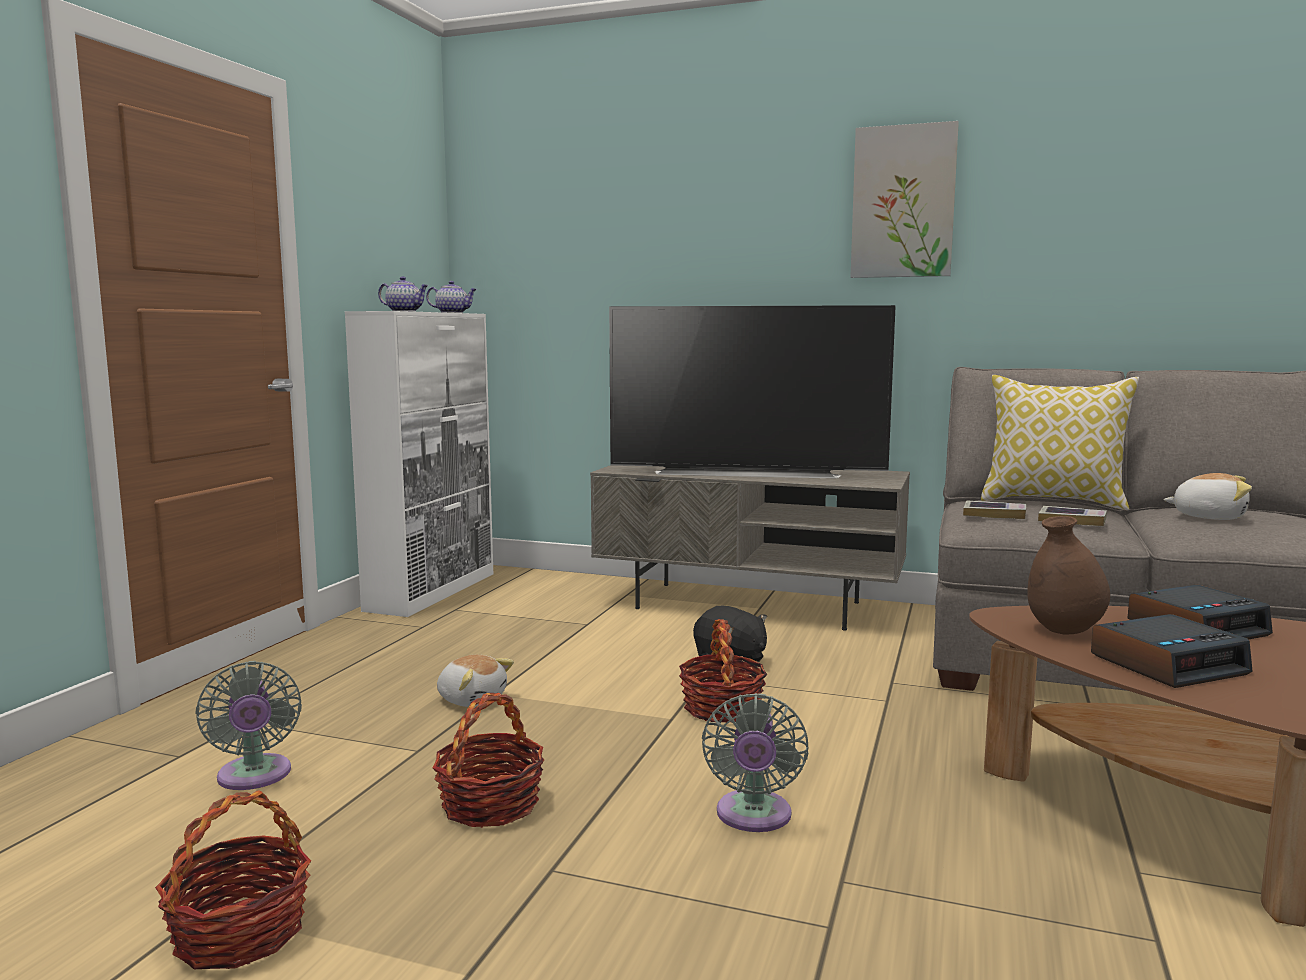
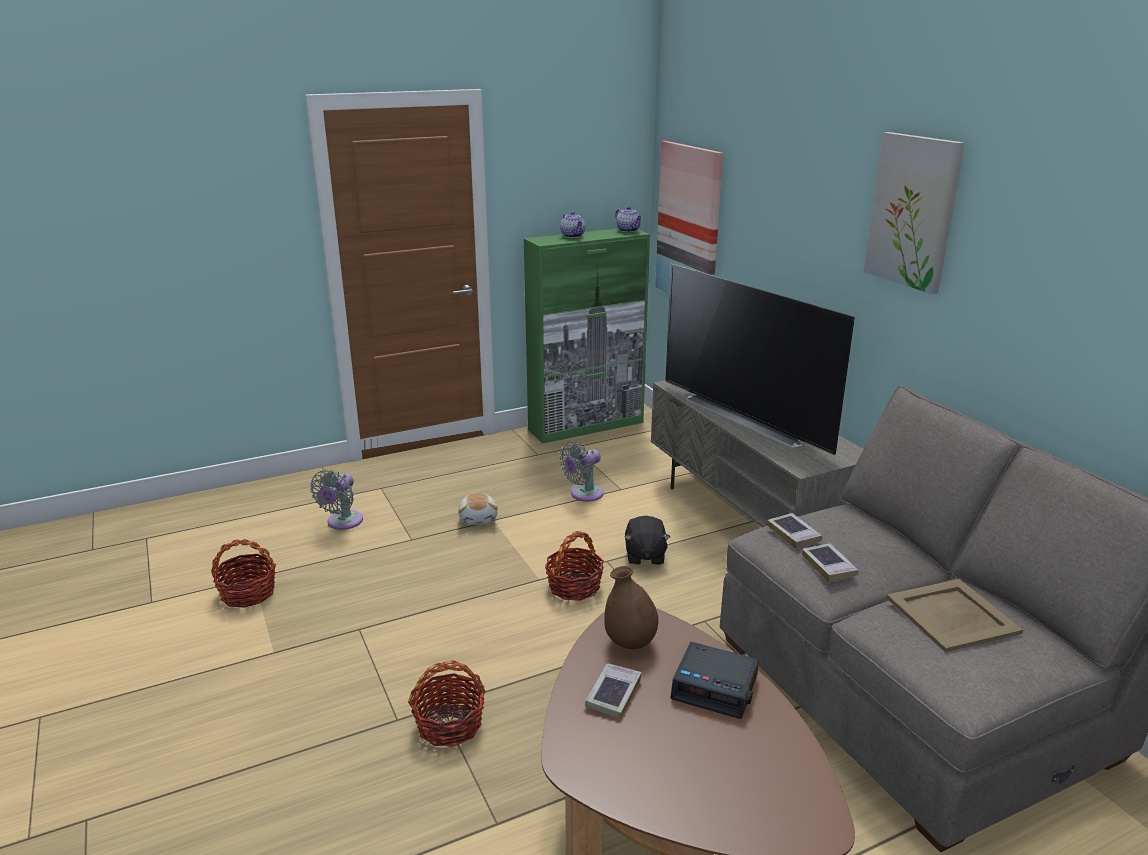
camera: 45 degrees right, 15 degrees up
(432, 591) = (587, 426): white cabinet -> green cabinet
(490, 804) = (390, 584): basket -> basket (449, 724)
(534, 298) = (689, 225): none -> picture
(753, 817) = (467, 654): grey fan -> grey fan (583, 494)
(1053, 502) = (898, 539): pillow -> none
(1168, 664) = (613, 694): alarm clock -> book
(1209, 517) = (952, 614): plush toy -> beige tray

